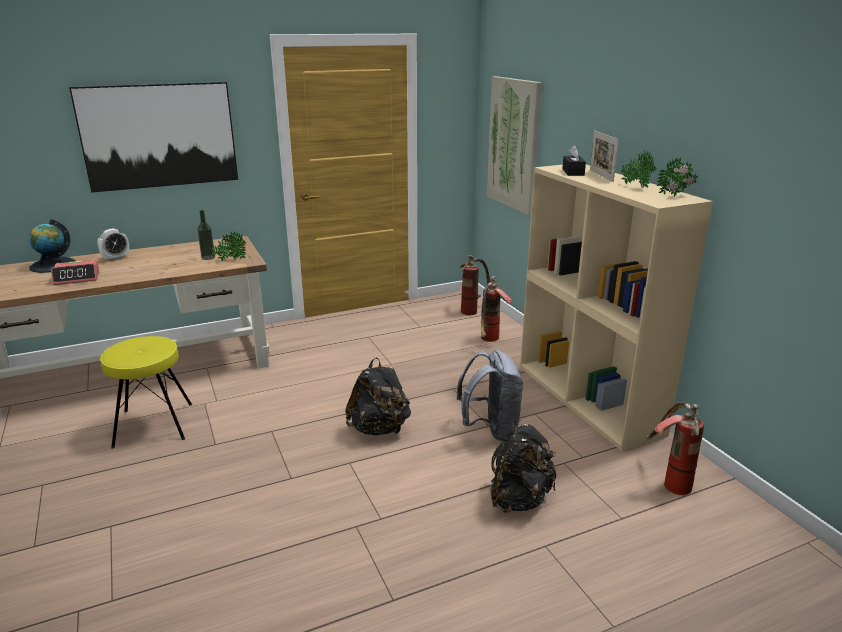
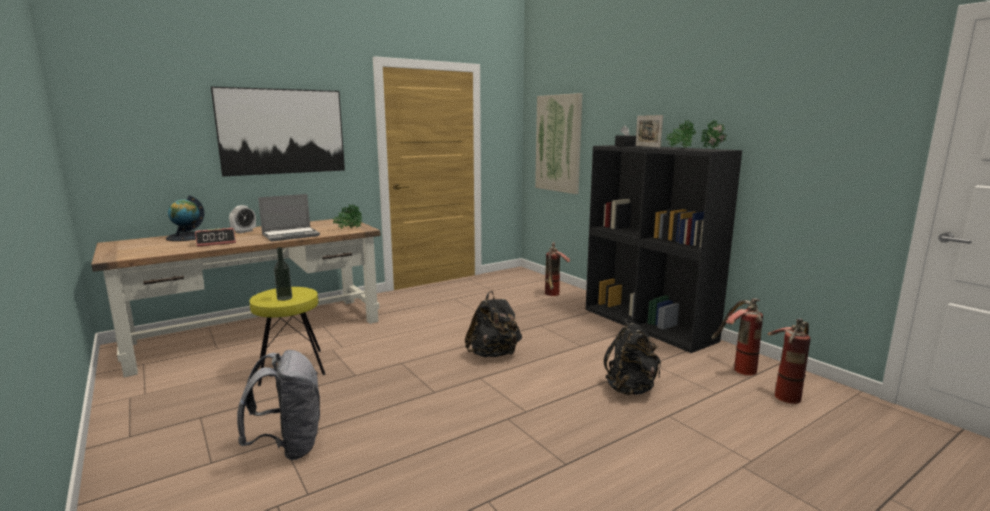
camera: 10 degrees left, 10 degrees down
(162, 269) = (291, 235): none -> laptop
(208, 257) = (327, 228): bottle -> bottle (284, 298)
(472, 309) = (528, 278): fire extinguisher -> fire extinguisher (786, 393)
(490, 429) = (584, 348): grey backpack -> grey backpack (289, 447)
(589, 399) = (649, 324): beige bookcase -> black bookcase

